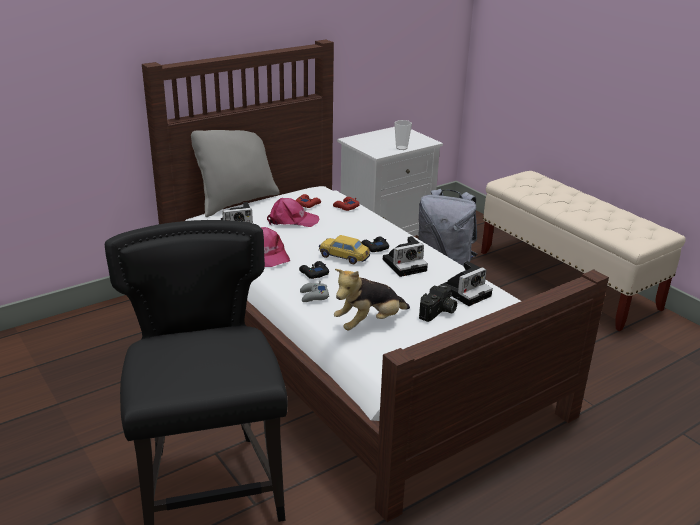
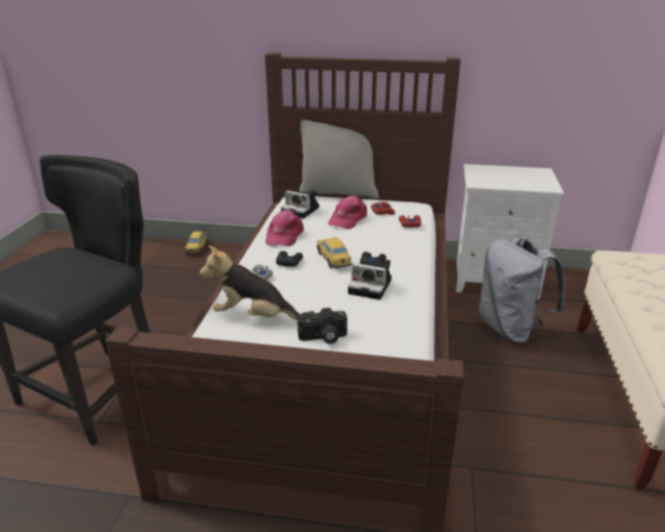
camera: 45 degrees right, 0 degrees up
(73, 322) = (197, 248): none -> toy car
(292, 220) = (348, 219): pink cap -> pink cap turned 75 degrees clockwise
(401, 148) = (509, 185): cup -> none
(466, 291) = (381, 333): camera -> none

